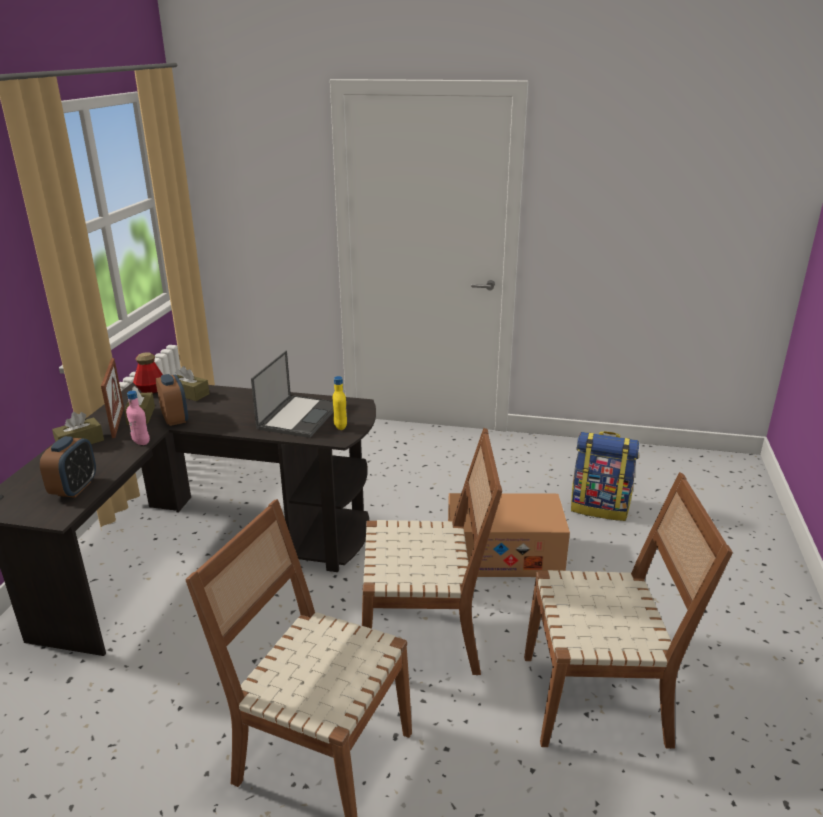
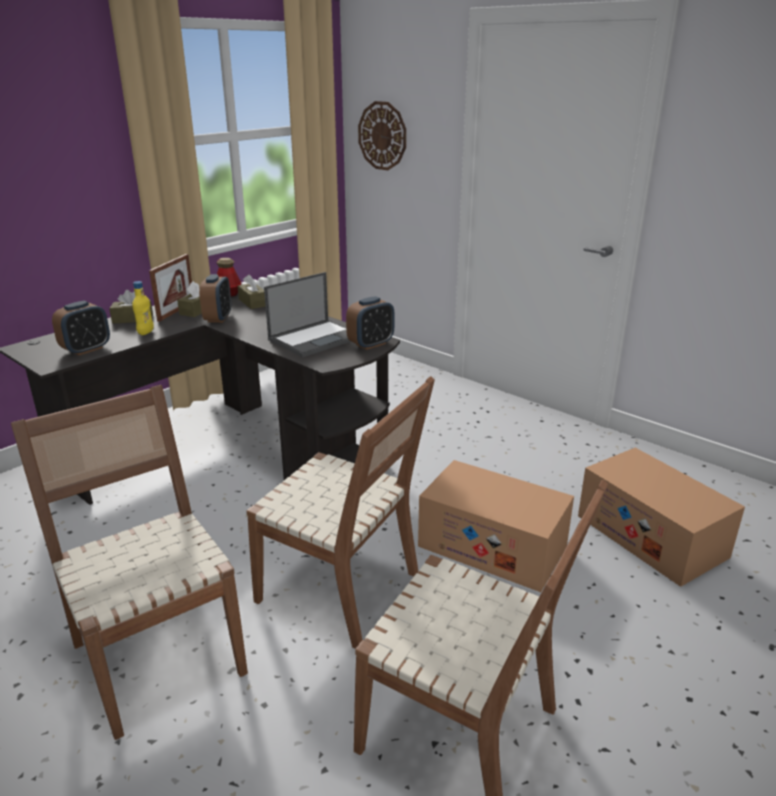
camera: 30 degrees right, 0 degrees up
(141, 442) = (172, 329): pink bottle -> none
(238, 198) = (382, 136): none -> wall clock
(340, 426) = (340, 355): yellow bottle -> yellow bottle (145, 332)
(354, 409) = (371, 344): none -> alarm clock
(600, 507) = (651, 536): backpack -> cardboard box

